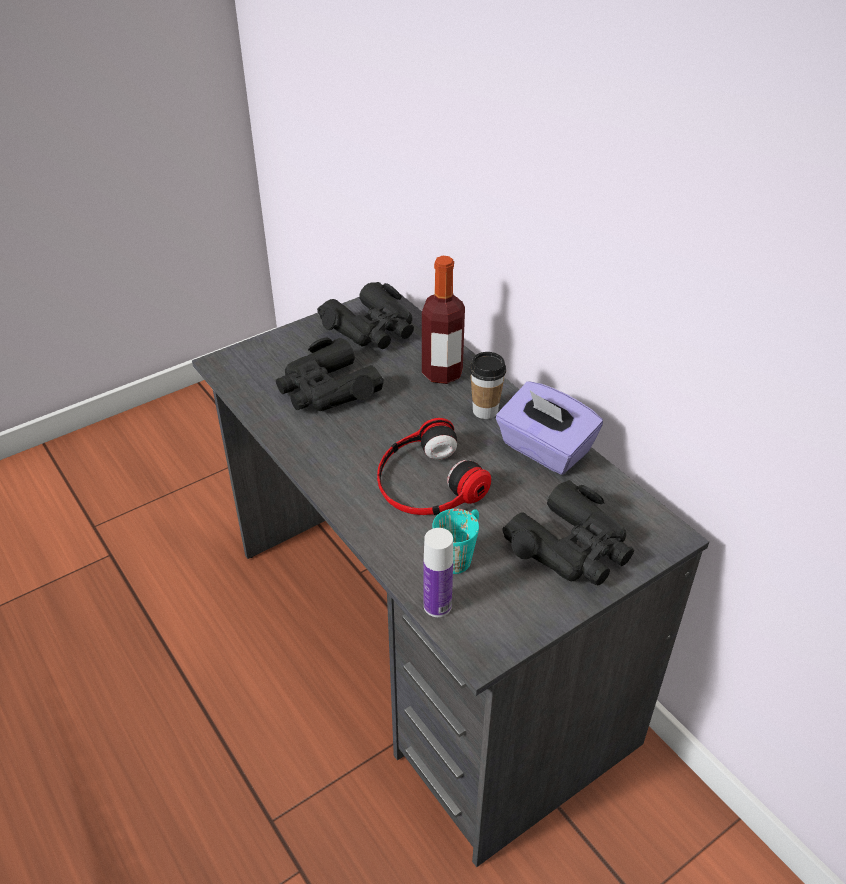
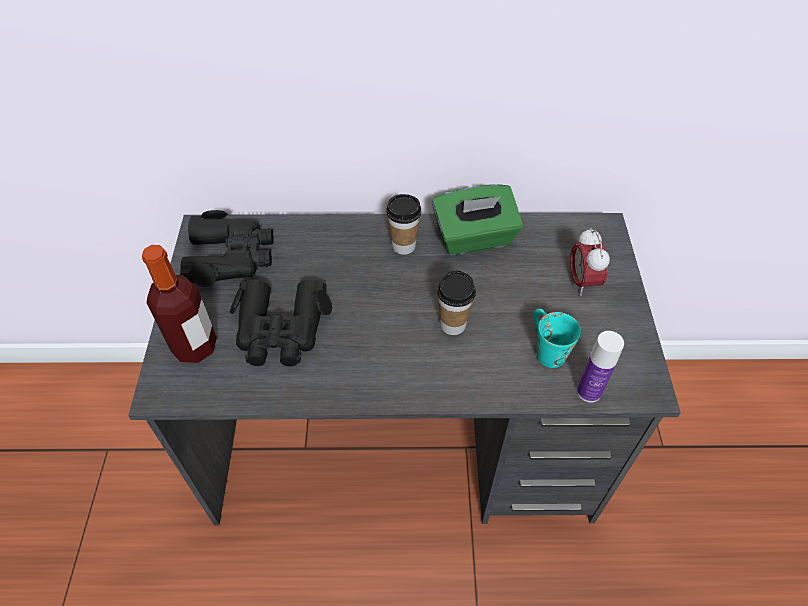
camera: 55 degrees left, 10 degrees up
(427, 481) = (453, 325): headphones -> cup
(442, 373) = (335, 245): bottle -> bottle (195, 347)
(544, 449) = (474, 238): purple tissue box -> green tissue box
(572, 547) = (582, 282): black binoculars -> alarm clock

